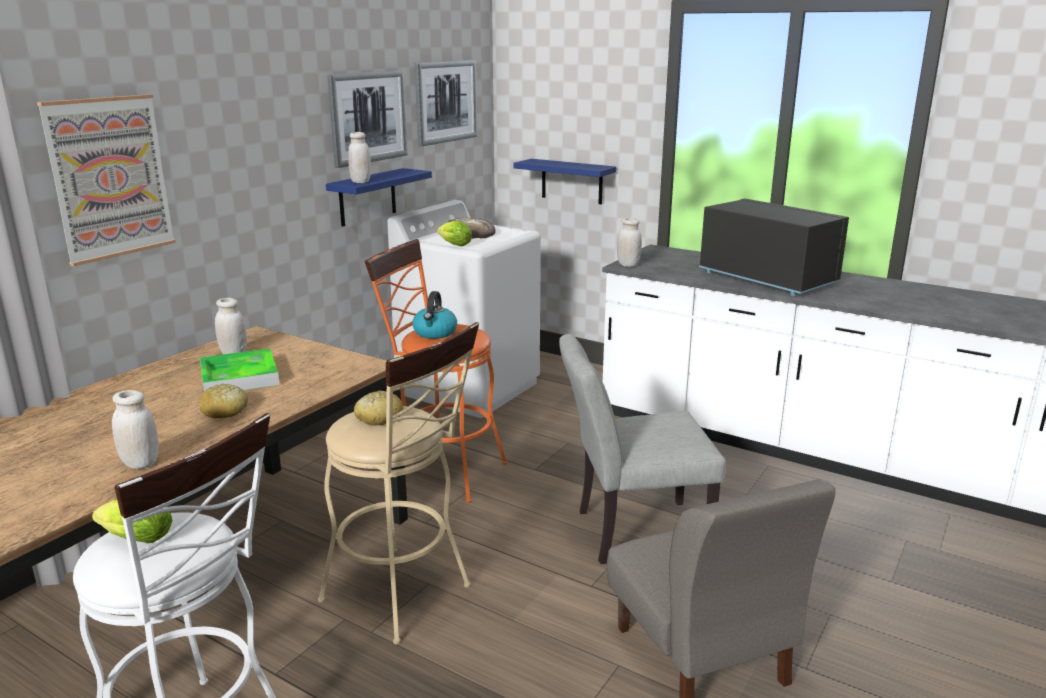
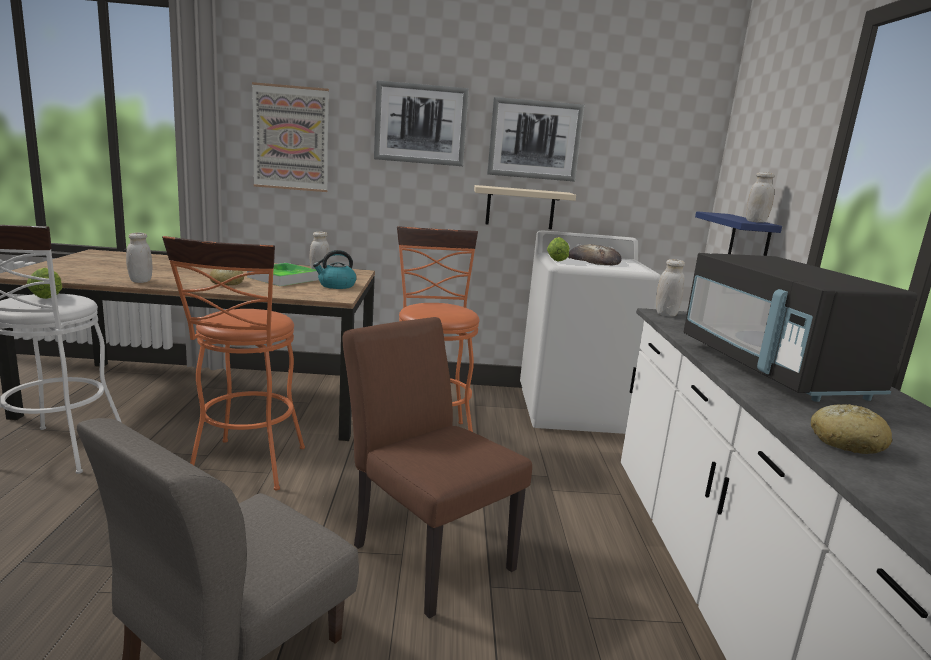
camera: 55 degrees right, 5 degrees down
(361, 182) = (495, 187): white jar -> white jar (756, 222)
(367, 197) = (520, 207): blue shelf -> beige shelf
(378, 417) = (252, 313): bread -> bread (845, 442)
(405, 597) = (245, 468): beige stool -> orange stool
(435, 333) = (435, 305): kettle -> kettle (336, 285)
(446, 101) = (643, 143): picture -> picture (420, 124)
(631, 532) = (425, 551): grey chair -> brown chair
(766, 279) = (772, 369): black microwave -> black microwave turned 150 degrees clockwise

